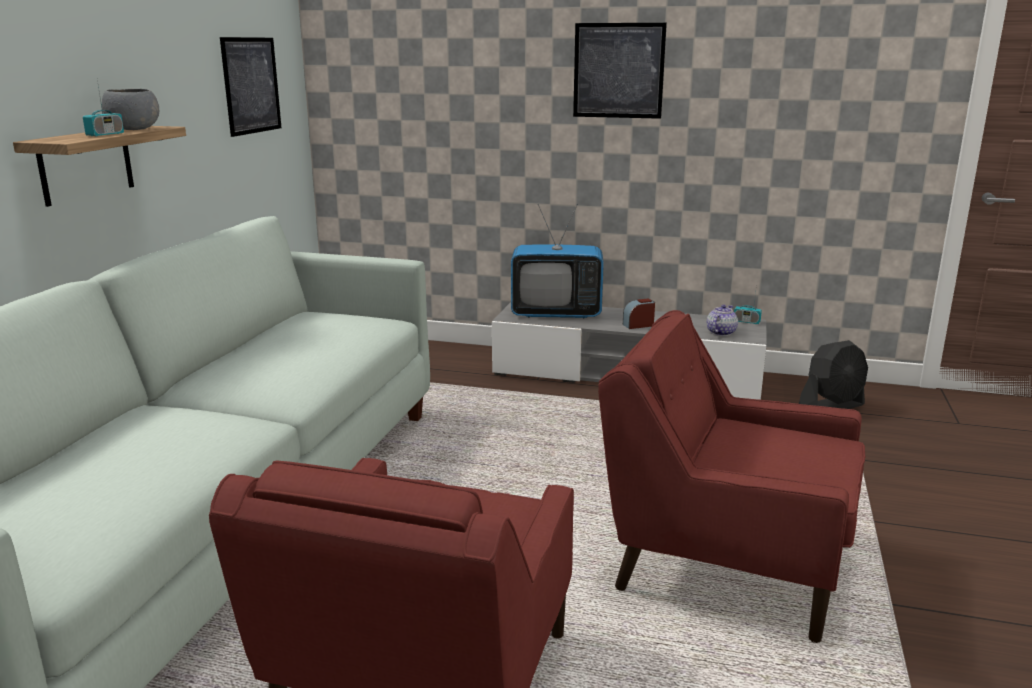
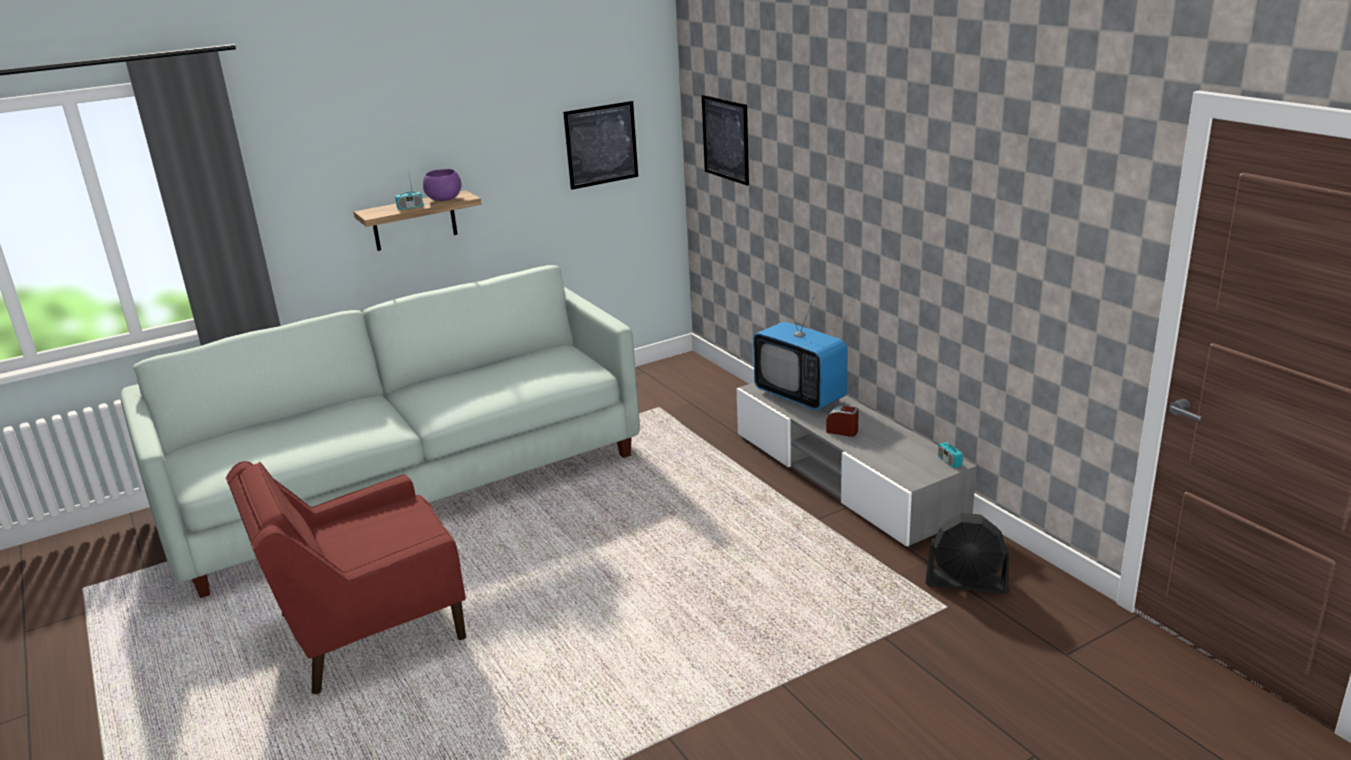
camera: 45 degrees right, 5 degrees up
(133, 129) = (443, 199): grey bowl -> purple bowl
(618, 71) = (869, 170): picture -> picture (725, 139)
(720, 332) = (897, 464): teapot -> none
(725, 561) = (624, 652): red armchair -> none

